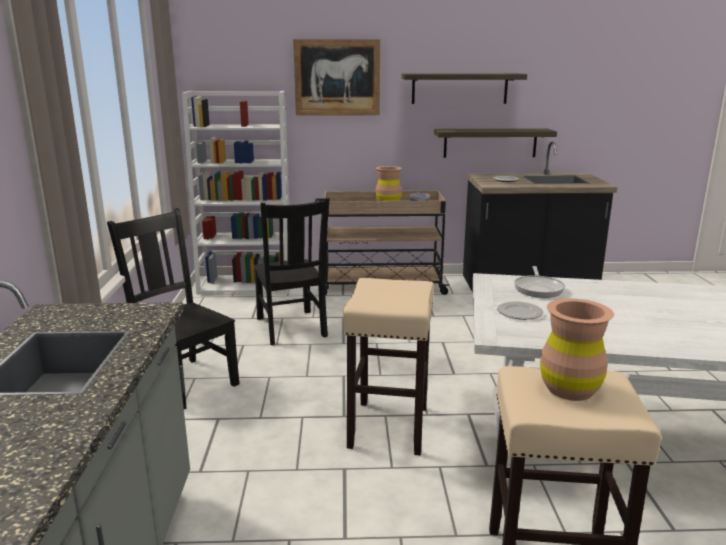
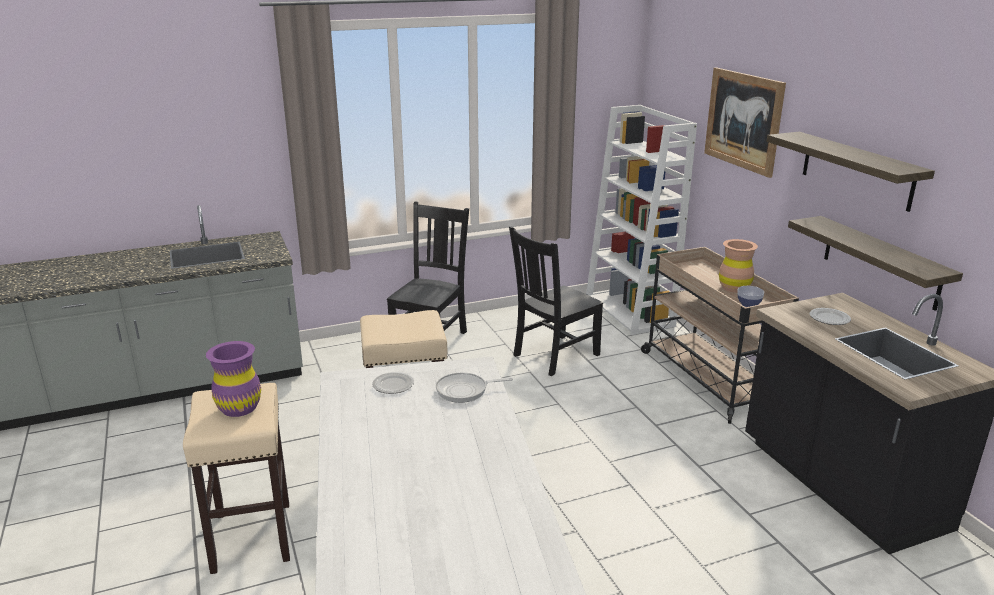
camera: 70 degrees right, 5 degrees up
(570, 389) = (239, 408): brown vase -> purple vase

